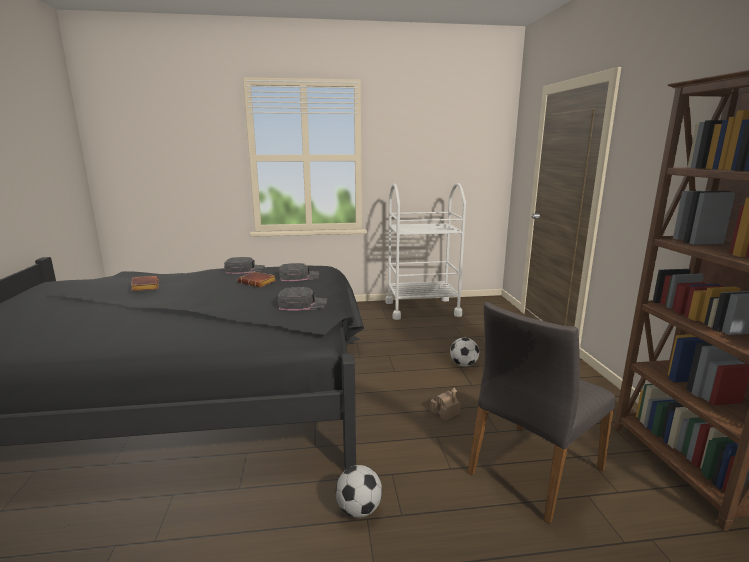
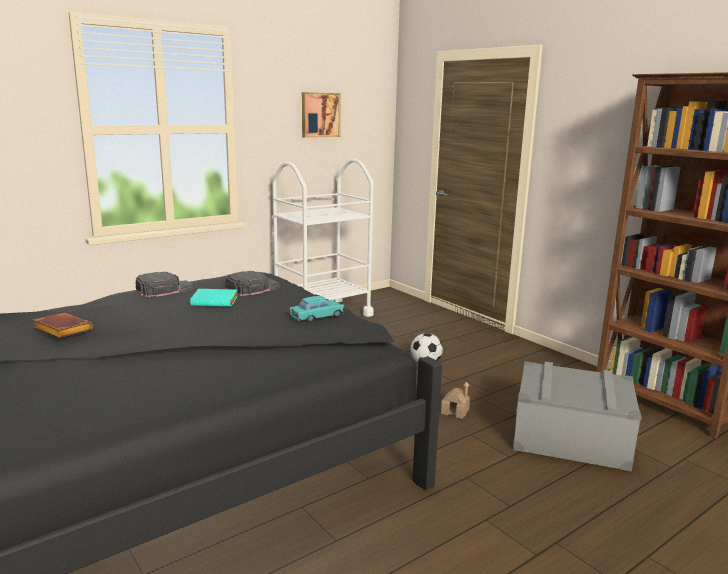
camera: 30 degrees left, 0 degrees up
(258, 282) = (216, 302): brown book -> turquoise book
(302, 304) = (317, 316): black cap -> turquoise toy car
(359, 510) = (472, 515): football -> none
(437, 147) = (320, 115): none -> picture
(533, 470) = (570, 438): grey chair -> grey storage box

